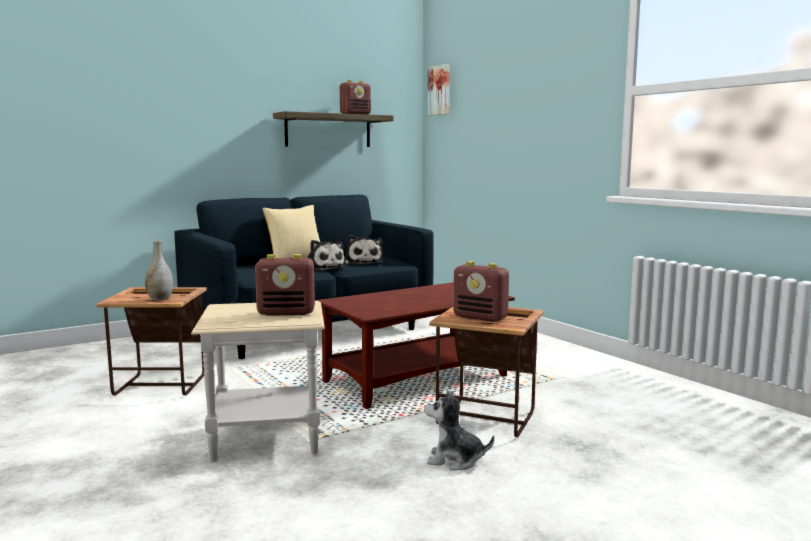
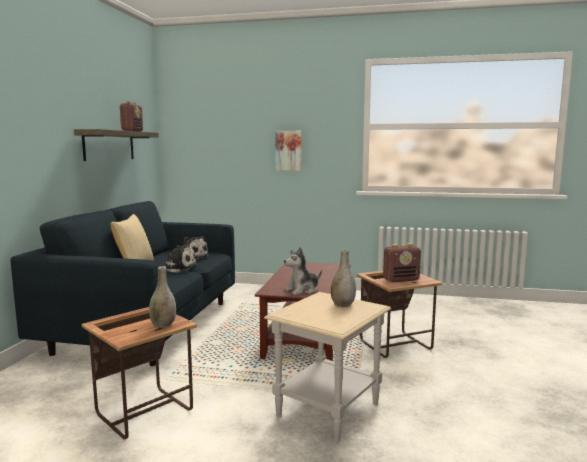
camera: 45 degrees left, 0 degrees up
(287, 313) = (343, 305): radio -> grey vase
(440, 90) = (180, 112): picture -> picture (288, 150)
(455, 460) = (438, 373): plush toy -> plush toy (302, 290)

